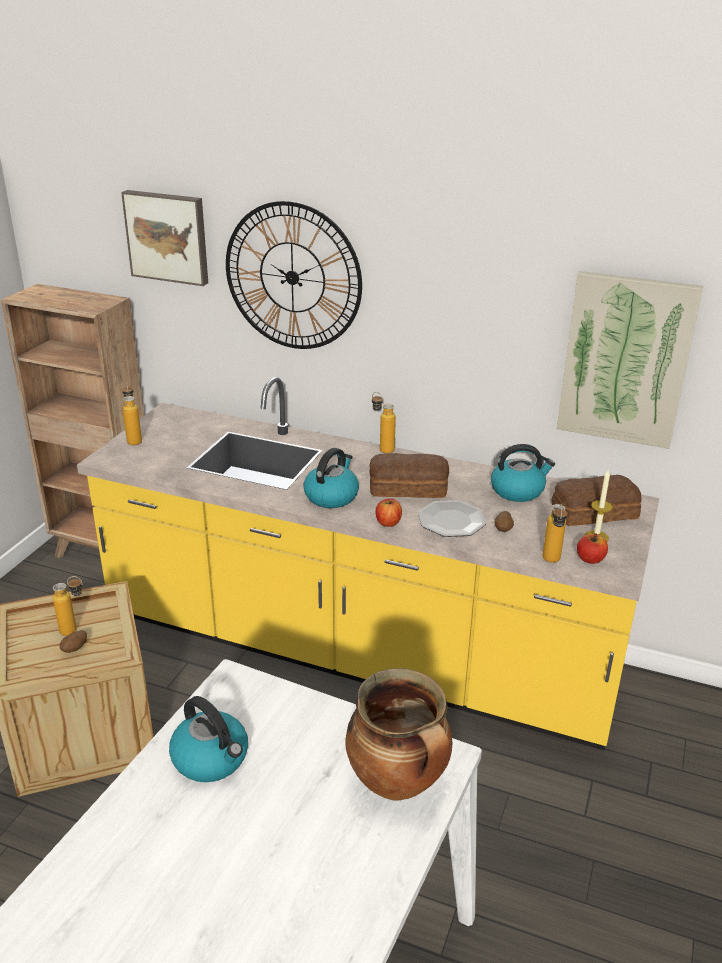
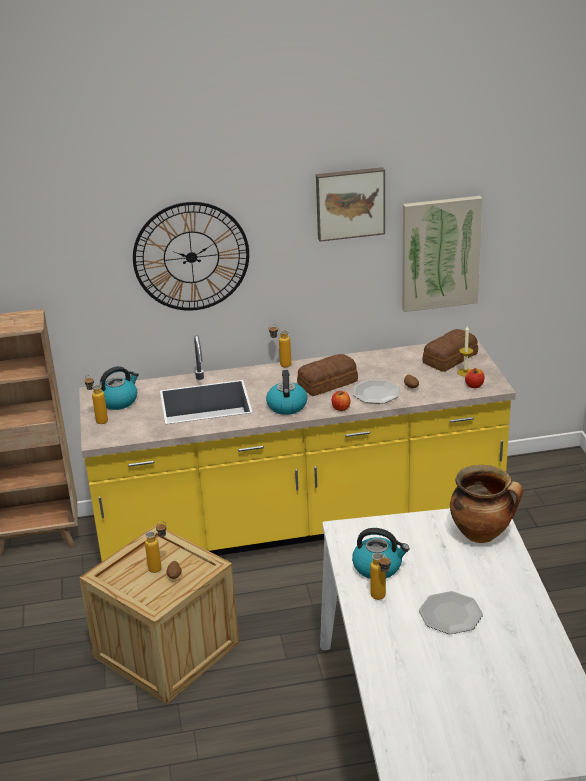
camera: 30 degrees left, 0 degrees up
(168, 237) = (77, 251): picture -> picture (350, 203)
(215, 893) = (450, 614): none -> plate
(518, 490) = (394, 361): kettle -> kettle (118, 401)
(551, 562) = (456, 395): bottle -> bottle (381, 599)

